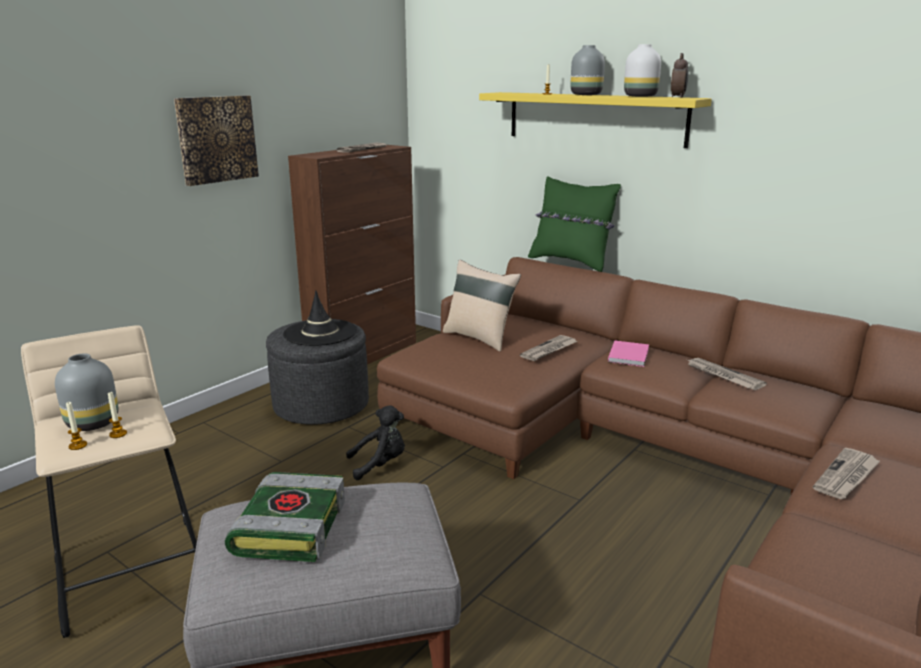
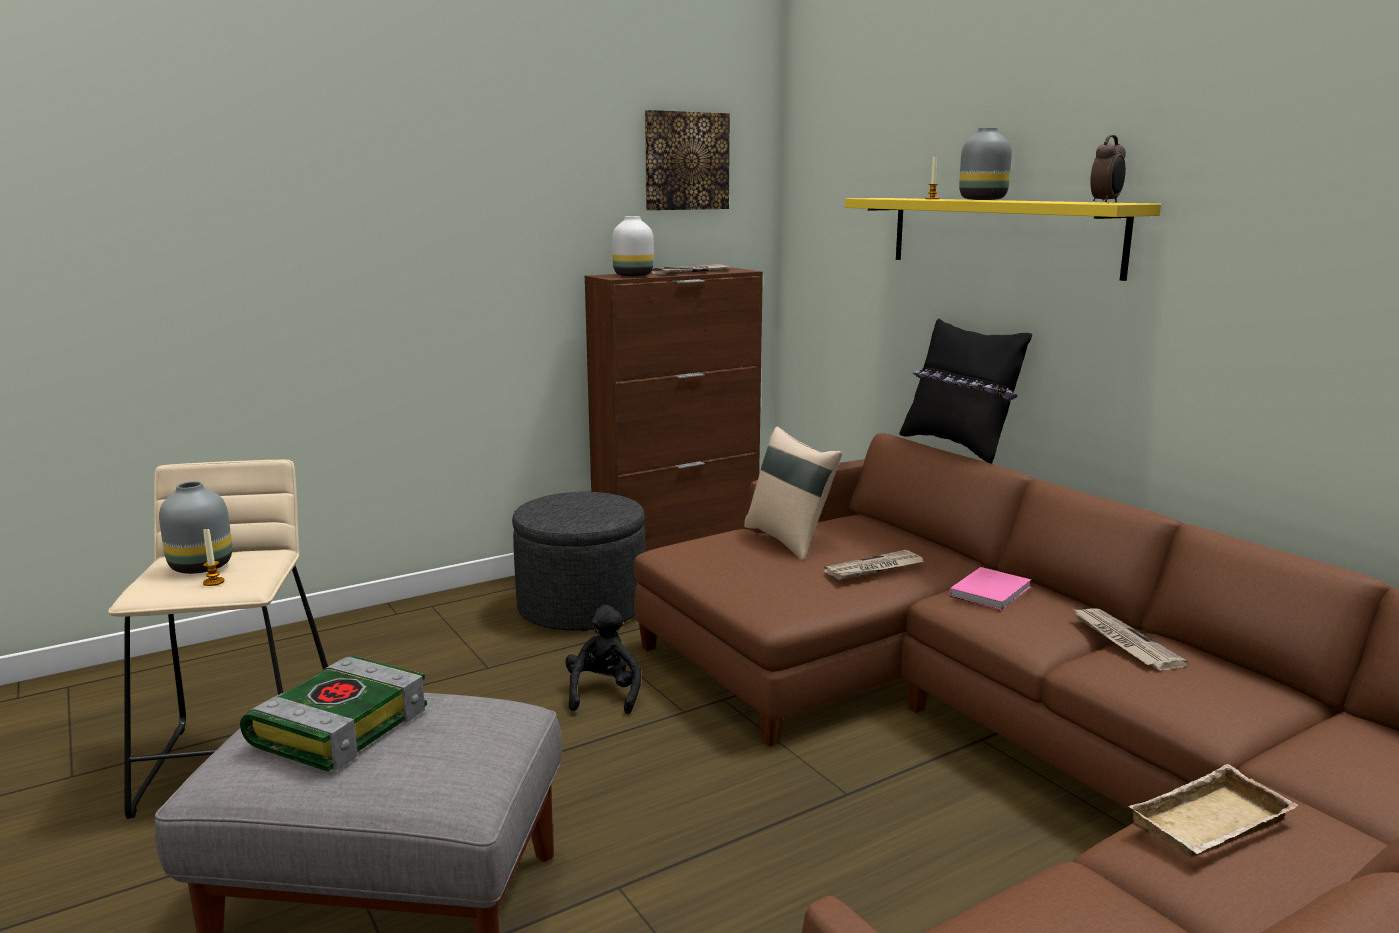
camera: 20 degrees right, 5 degrees down
(78, 445) = (164, 587): candle -> none
(216, 139) = (486, 250): picture -> picture (686, 161)
(320, 333) = (582, 508): black hat -> none
(380, 464) = (604, 694): black plush toy -> black plush toy turned 90 degrees counterclockwise
(571, 262) = (958, 446): green pillow -> black pillow
(639, 96) = (1051, 201): white vase -> white vase (632, 275)
(846, 476) = (1212, 827): newspaper -> beige tray

